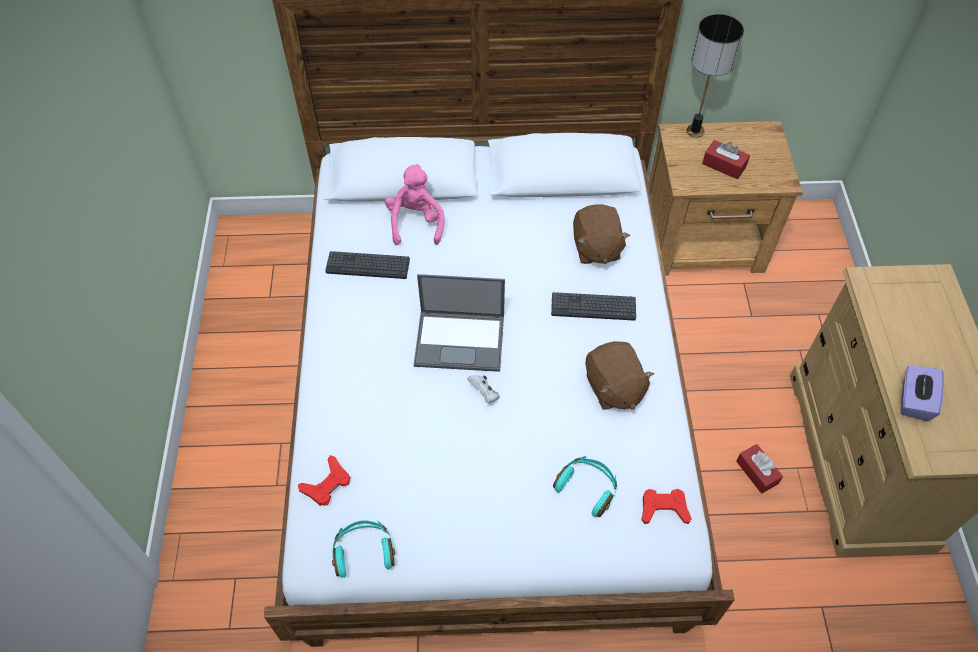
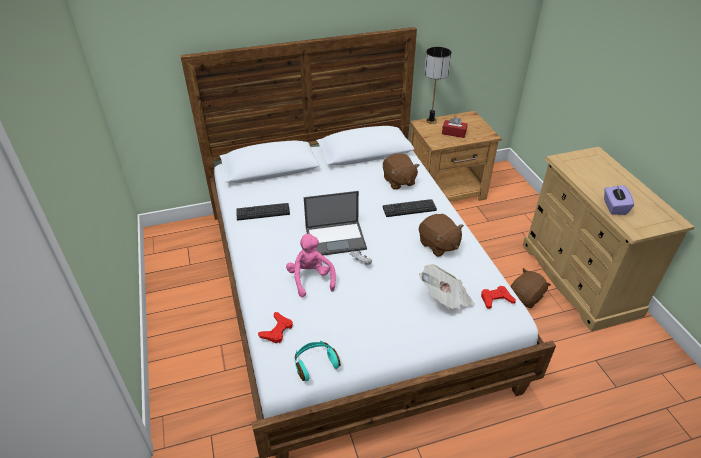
camera: 15 degrees left, 15 degrees down
(416, 222) = (285, 186): pink plush toy -> pink plush toy (311, 279)
(587, 488) = (445, 298): turquoise headphones -> newspaper
(757, 472) = (526, 297): red tissue box -> brown plush toy

